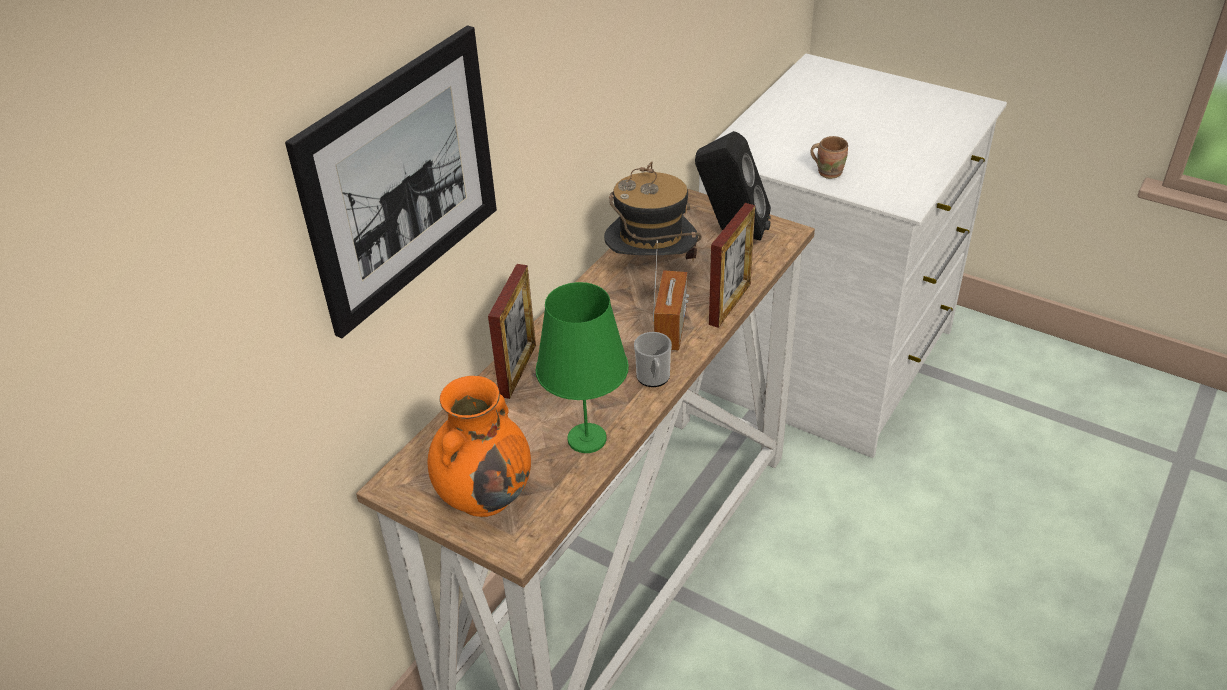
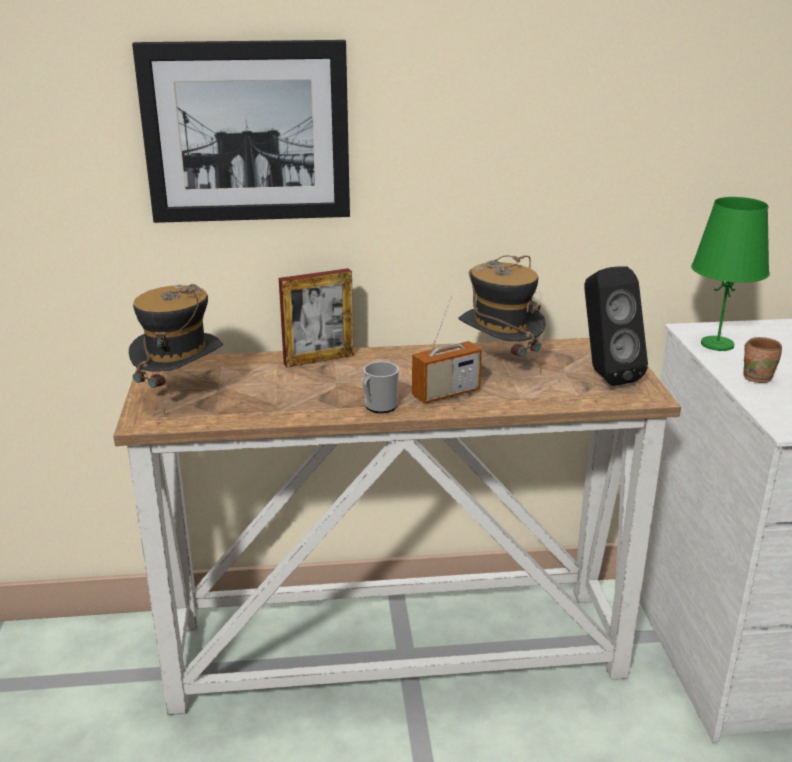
camera: 50 degrees right, 15 degrees down
(485, 494) = (181, 394): orange vase -> hat
(586, 438) = (279, 406): green table lamp -> green table lamp (717, 344)
(730, 304) = (514, 405): picture frame -> none

